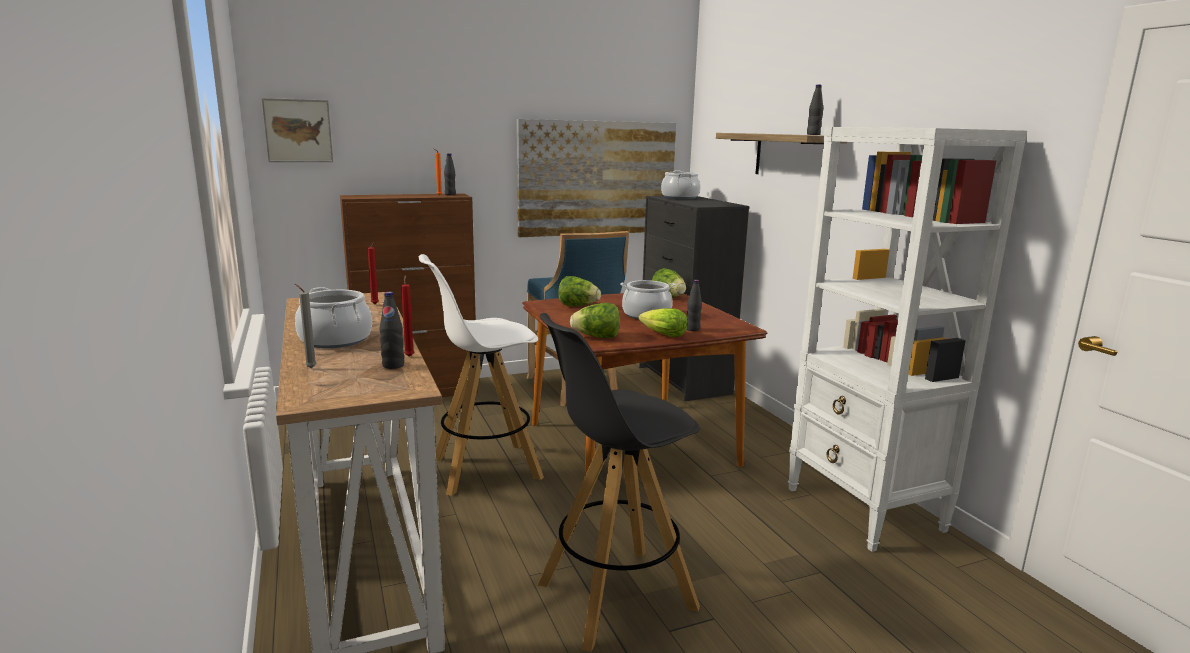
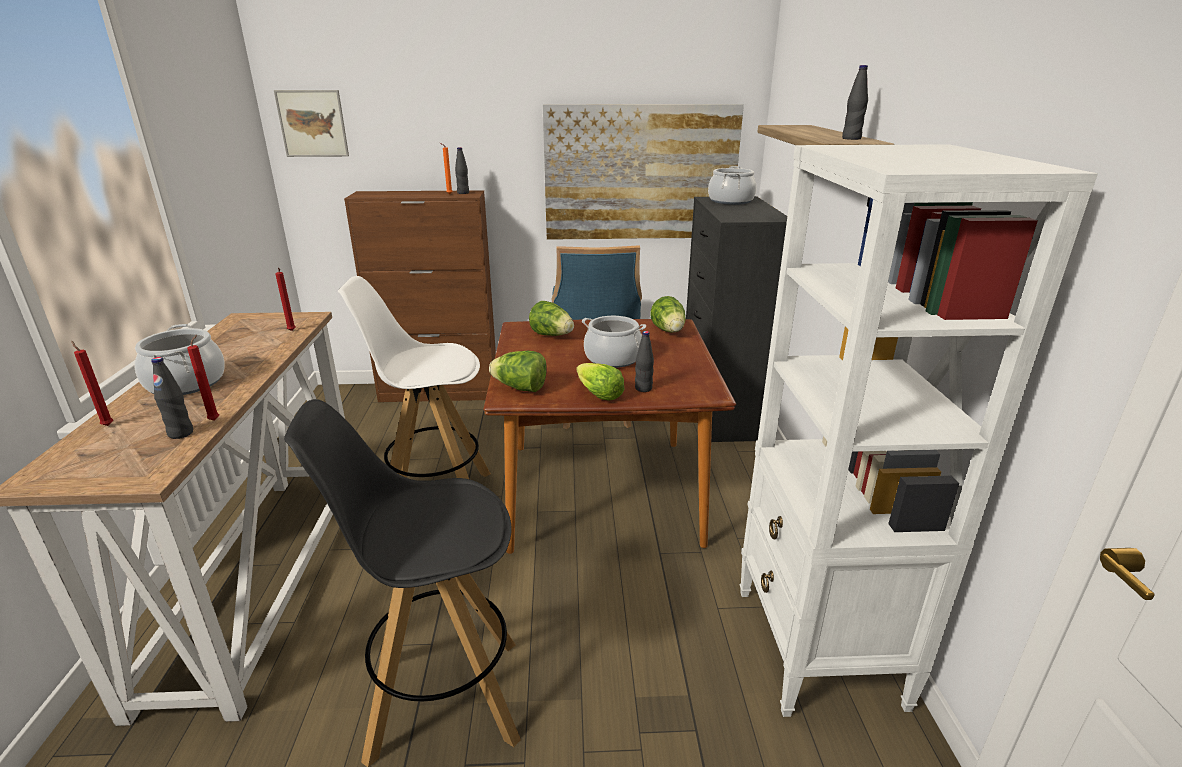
camera: 20 degrees right, 10 degrees up
(309, 368) = (107, 425): grey candle -> red candle

